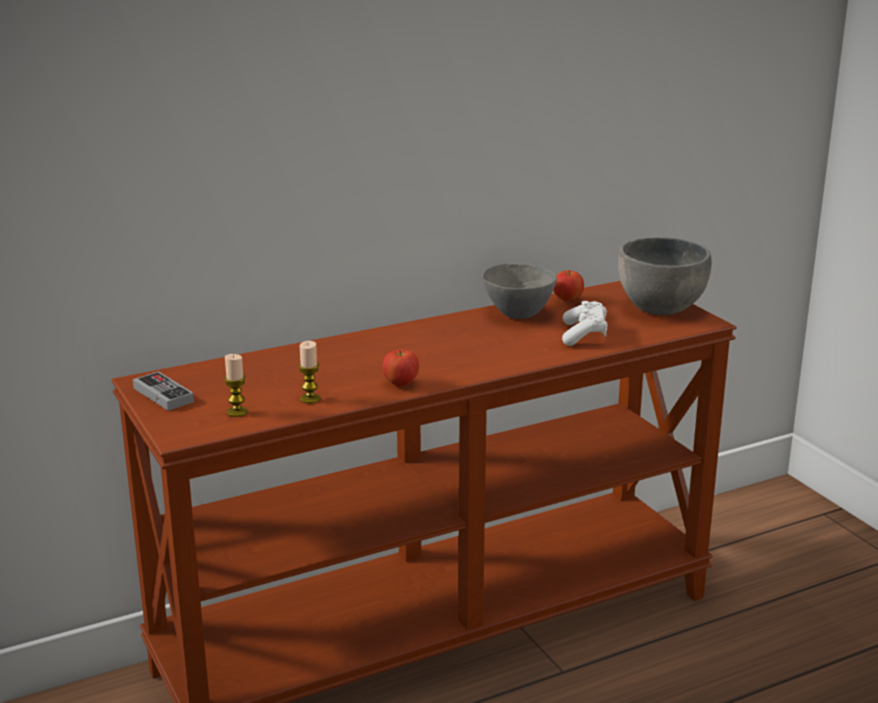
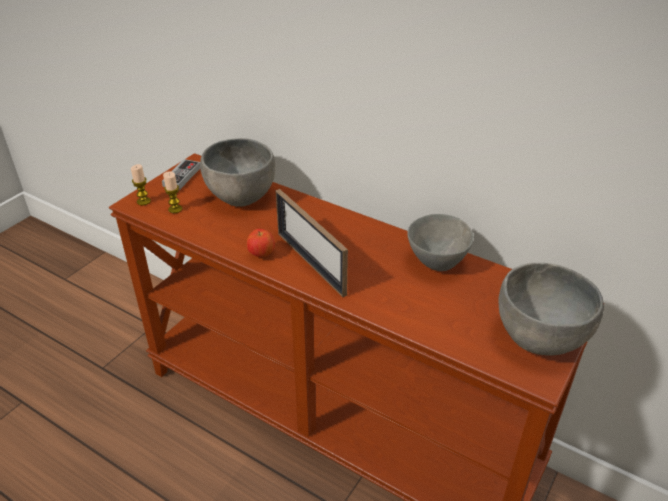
camera: 60 degrees right, 15 degrees up
(270, 371) = (241, 197): none -> grey bowl
(310, 399) = (212, 227): candle -> candle (143, 201)
(448, 365) = (310, 263): none -> picture frame
(567, 300) = (495, 278): apple -> none
(584, 335) = (430, 311): white game controller -> none

